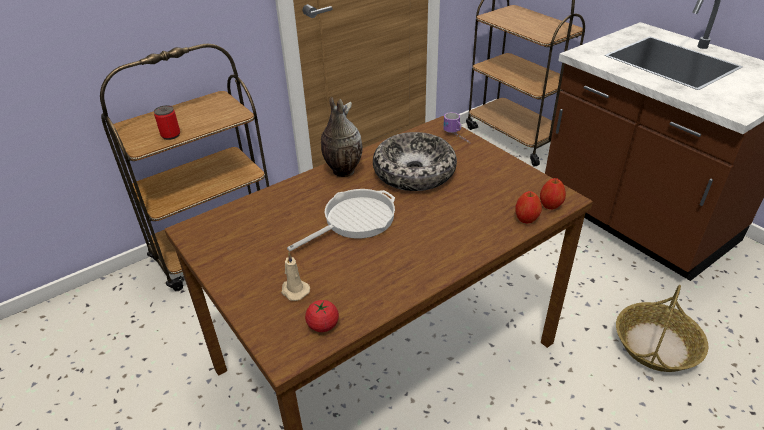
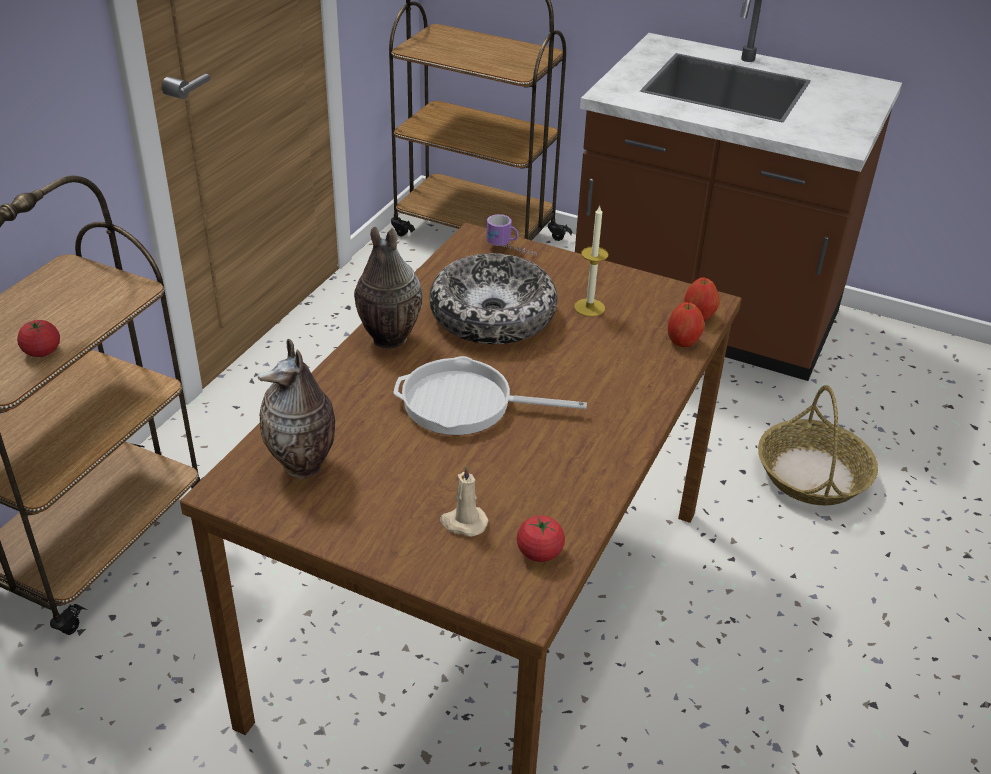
camera: 30 degrees left, 0 degrees up
(171, 135) = (42, 351): can -> tomato
(238, 229) = (304, 467): none -> vase
(355, 220) = (465, 404): frying pan -> frying pan turned 105 degrees counterclockwise
(479, 182) = (589, 307): none -> candle

